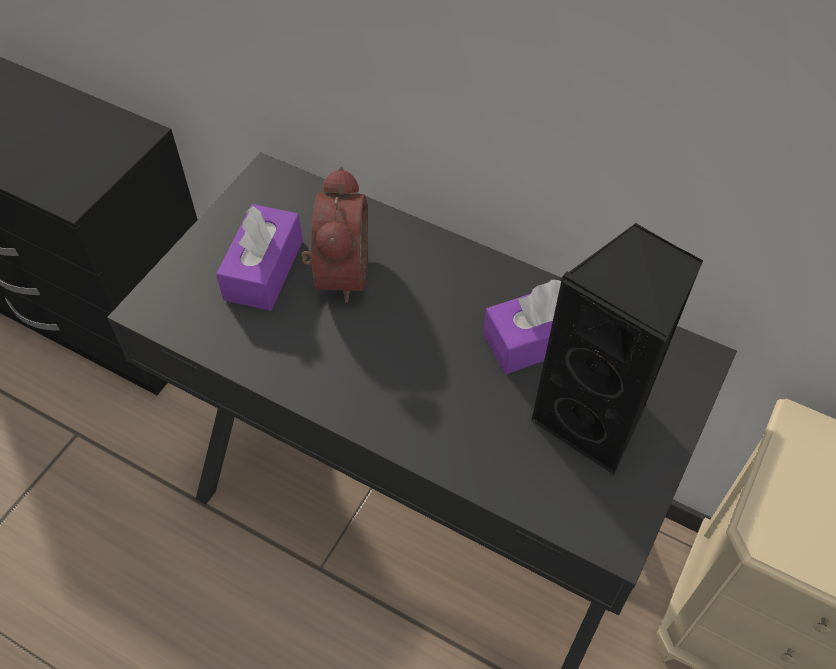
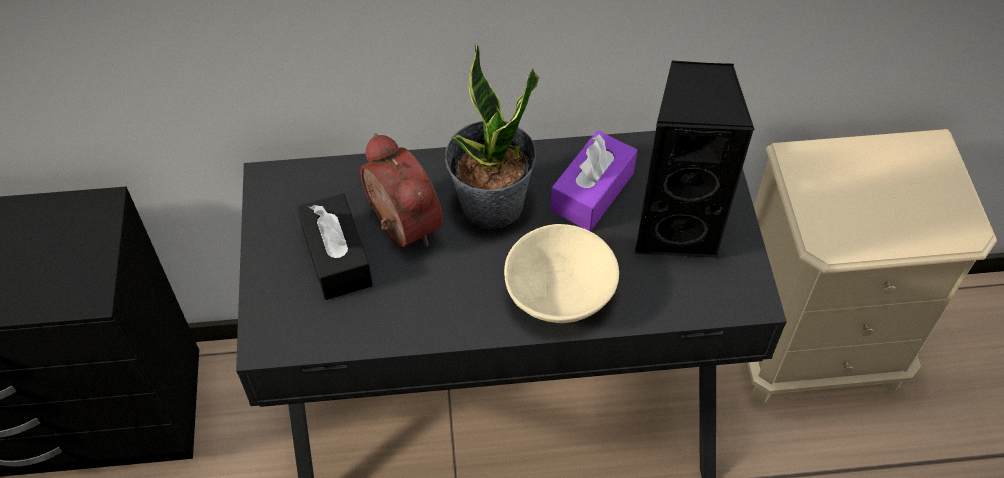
camera: 35 degrees left, 0 degrees up
(264, 269) = (337, 257): purple tissue box -> black tissue box
(427, 413) = (558, 291): none -> beige bowl
(433, 298) = (491, 204): none -> potted plant

